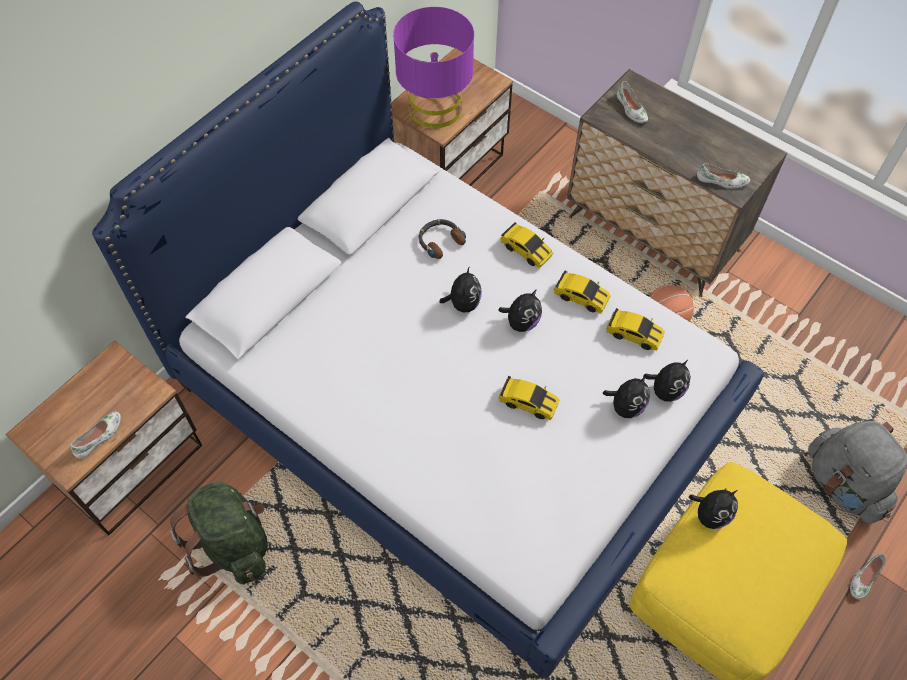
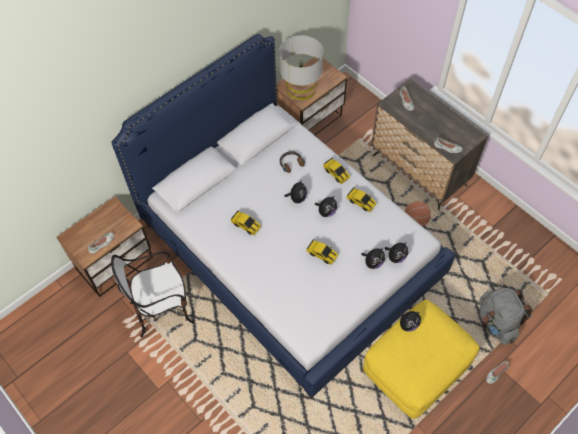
camera: 10 degrees right, 0 degrees up
(233, 543) = (162, 309): green backpack -> chair
(435, 108) = (301, 88): purple table lamp -> grey table lamp
(634, 334) = (385, 225): toy car -> toy car (246, 225)

